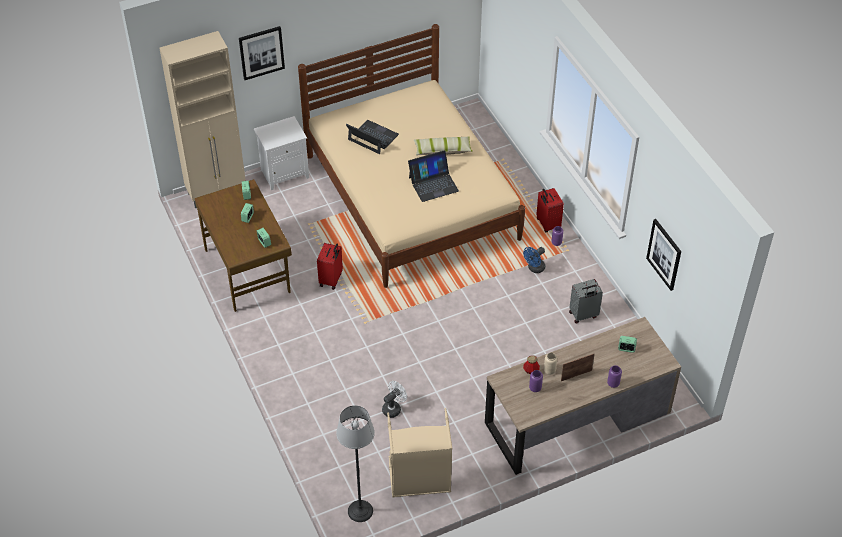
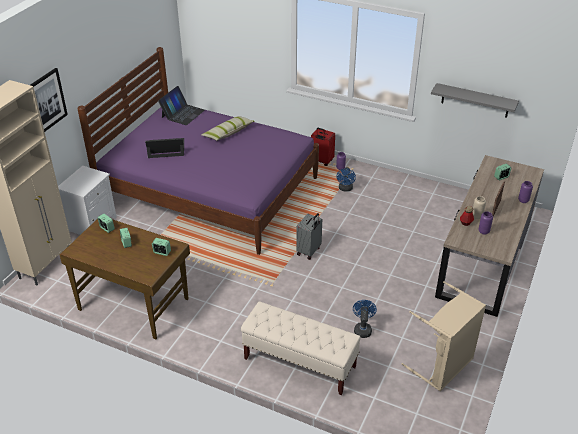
camera: 40 degrees left, 10 degrees down
(315, 402) = (299, 363): none -> beige bench
(331, 280) = (212, 272): red suitcase -> none
(360, 511) = (430, 419): floor lamp -> none
(393, 408) = (362, 329): white fan -> blue fan
(411, 197) = (210, 191): beige bed -> purple bed
(433, 184) = (247, 154): laptop -> laptop (182, 113)
(583, 315) = (409, 198): grey suitcase -> grey suitcase (309, 251)
(664, 254) = (475, 100): picture -> grey shelf

